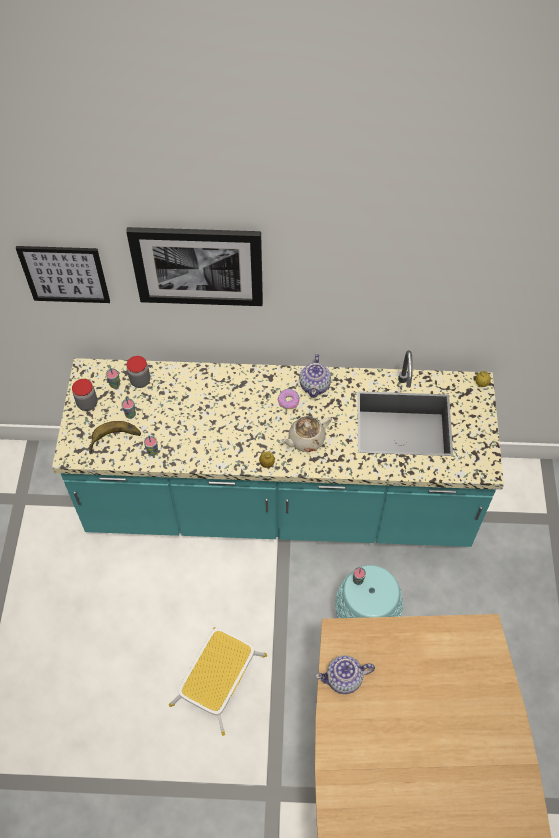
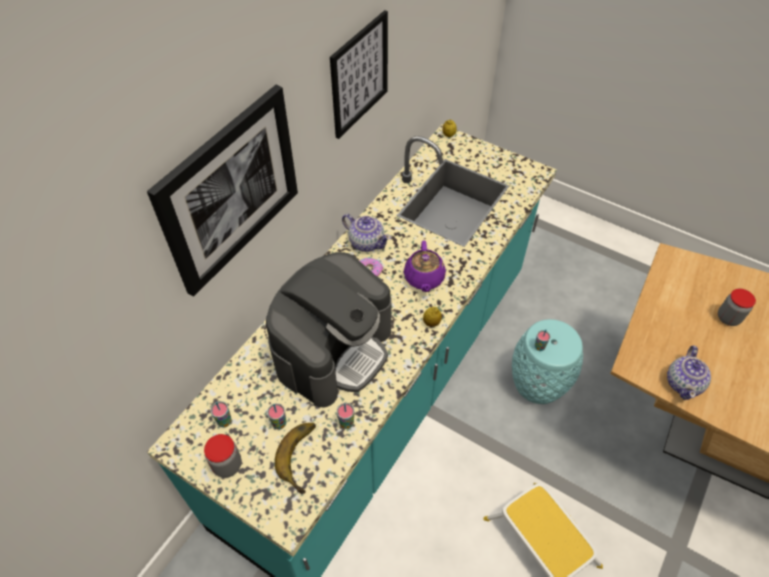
camera: 60 degrees left, 5 degrees down
(64, 274) = (95, 340): picture -> picture (359, 75)
(140, 381) = (240, 392): jar -> jar (728, 318)
(205, 415) = (334, 349): none -> coffee machine
(305, 439) = (424, 278): beige teapot -> purple teapot

